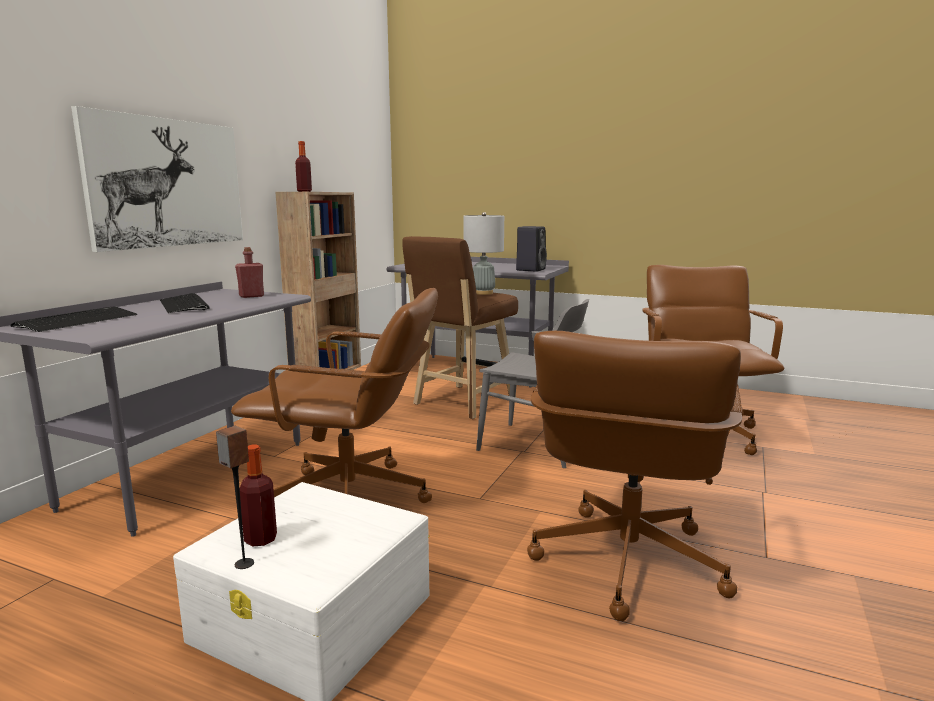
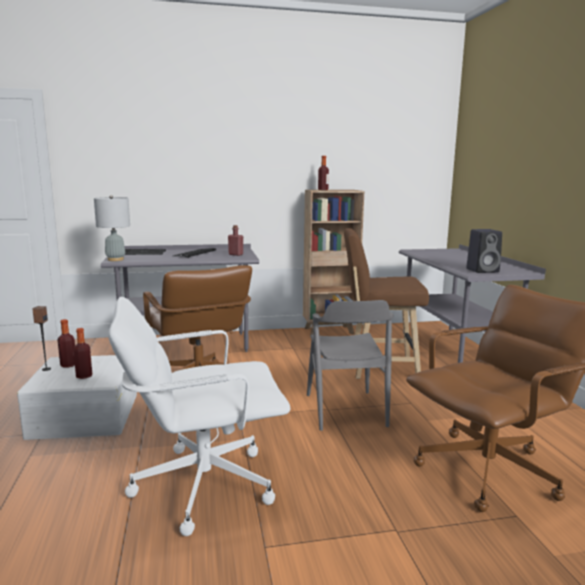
camera: 55 degrees right, 0 degrees up
(167, 183) = (221, 185): picture -> none
(341, 532) = (84, 376): none -> bottle
(483, 293) = (402, 282): grey table lamp -> grey table lamp (115, 259)
(625, 562) = (202, 484): brown office chair -> white office chair

